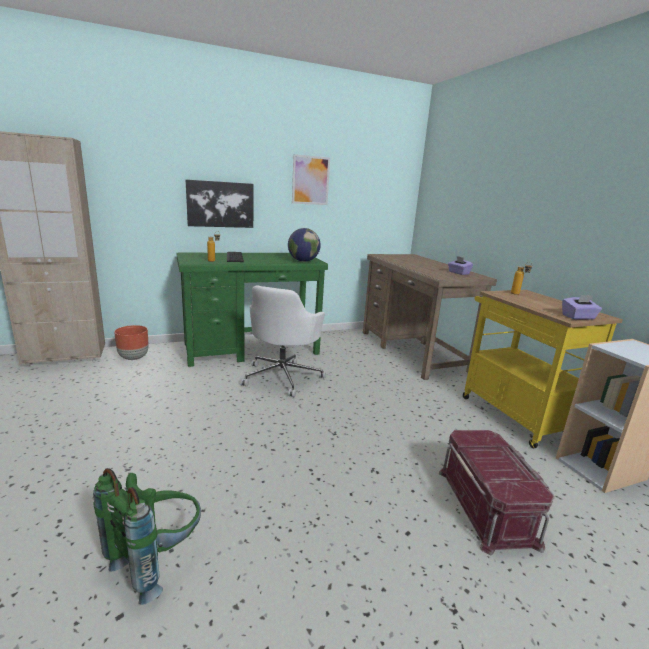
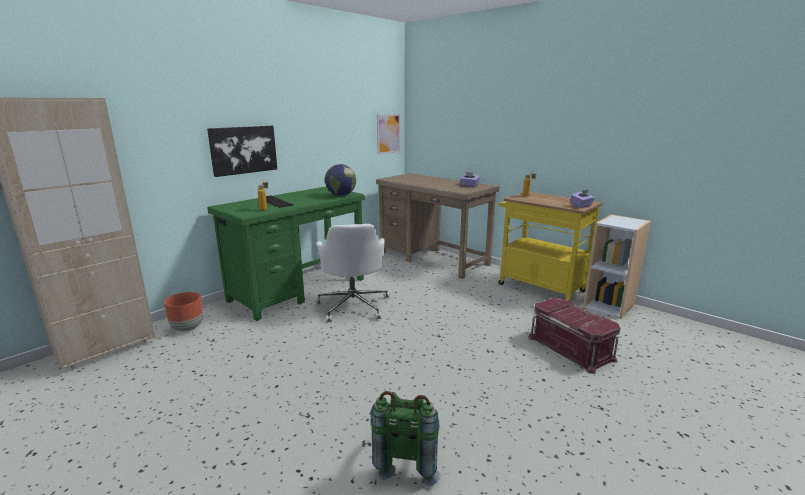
camera: 25 degrees left, 0 degrees up
(310, 180) = (321, 116): picture -> picture (388, 133)

